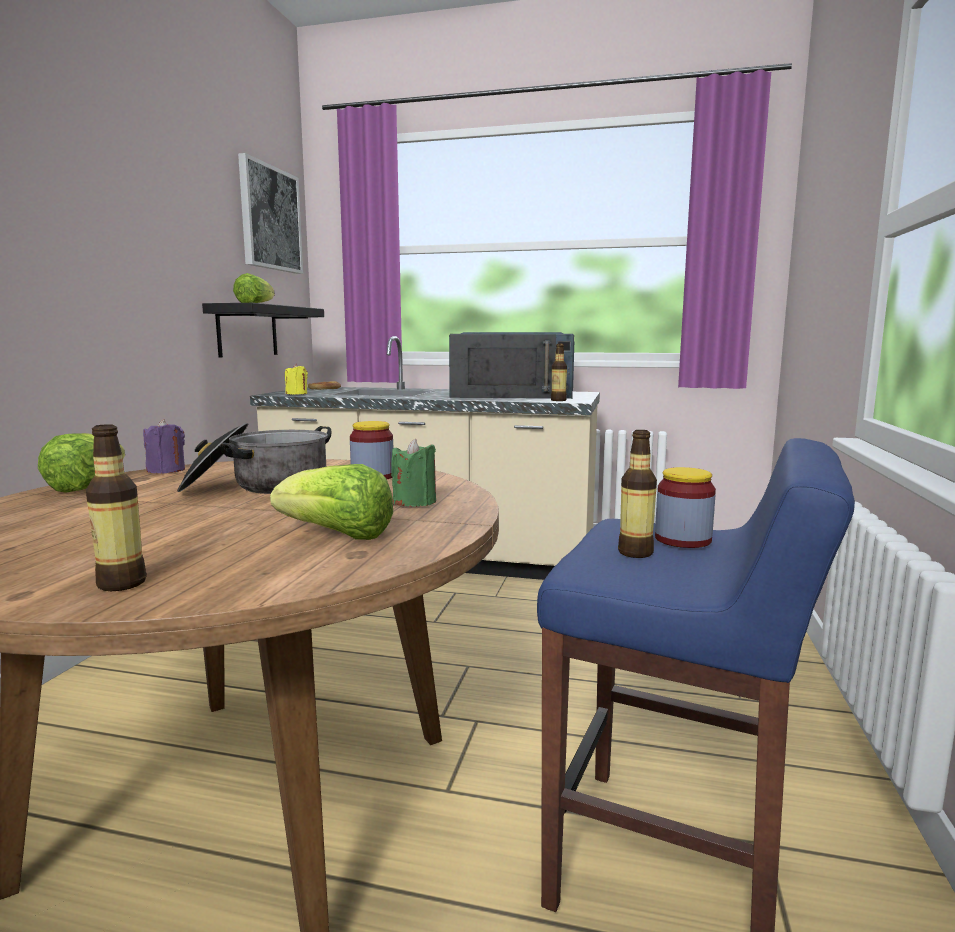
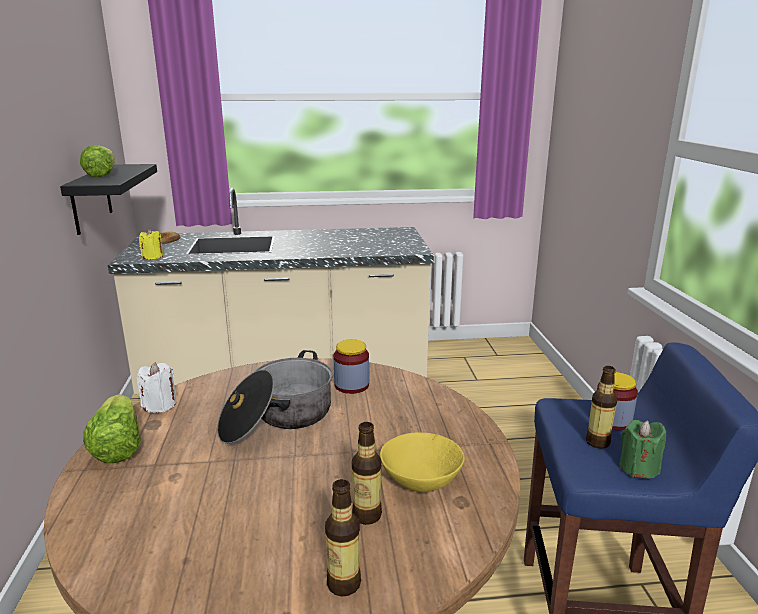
camera: 20 degrees left, 10 degrees up
(166, 470) = (159, 405): purple candle -> white candle
(270, 218) = (89, 73): picture -> none
(337, 535) = (421, 480): lettuce -> yellow bowl
(414, 502) = (425, 420): green candle -> green candle (638, 468)
(513, 394) = (352, 240): blue microwave -> none
(558, 400) = (402, 250): bottle -> bottle (367, 515)

